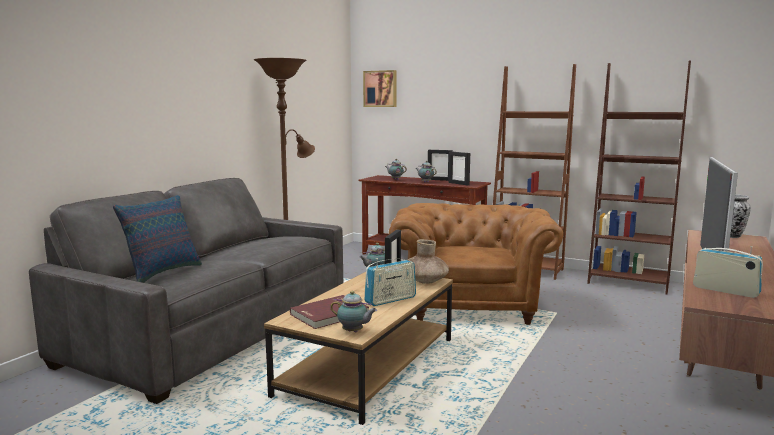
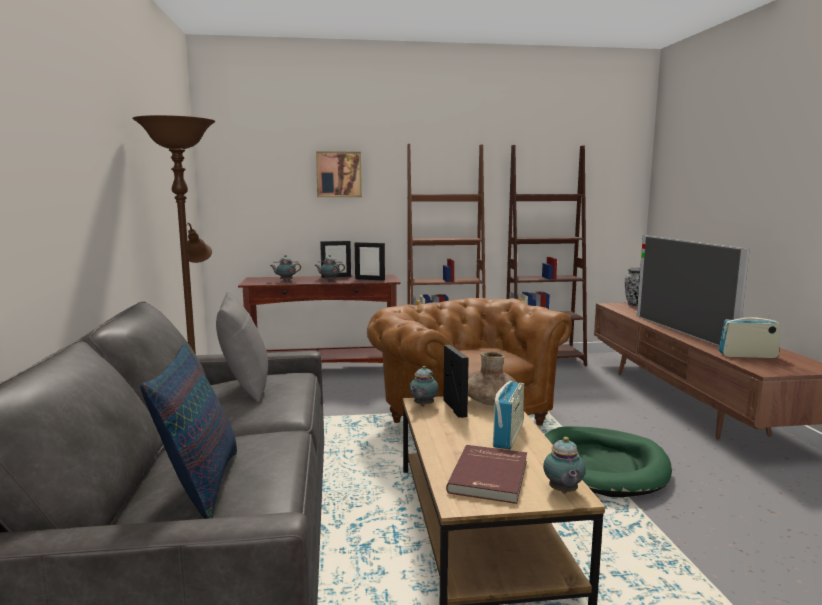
camera: 35 degrees left, 0 degrees up
(269, 239) = (245, 388): none -> grey pillow
(354, 332) = (563, 492): teapot -> teapot turned 105 degrees clockwise
(380, 88) = (241, 166): picture -> picture (339, 174)
(526, 361) = (601, 466): none -> green dog bed

